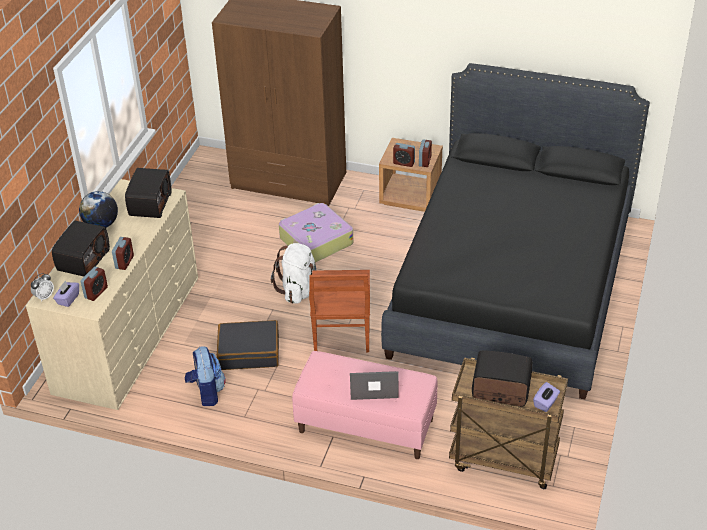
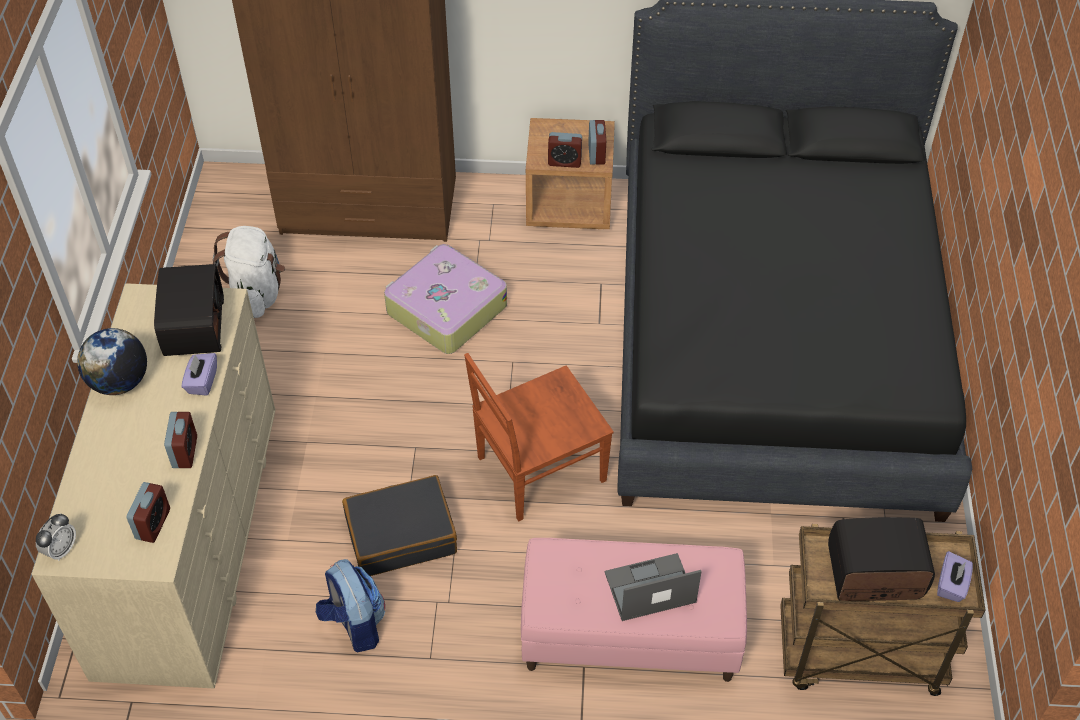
camera: 15 degrees left, 10 degrees up
(68, 299) = (106, 547): purple tissue box -> purple tissue box (202, 382)
(83, 260) = (108, 461): radio -> none
(298, 290) = (446, 404): white backpack -> white backpack (256, 294)
(341, 332) = (538, 470): brown chair -> brown chair turned 75 degrees clockwise

